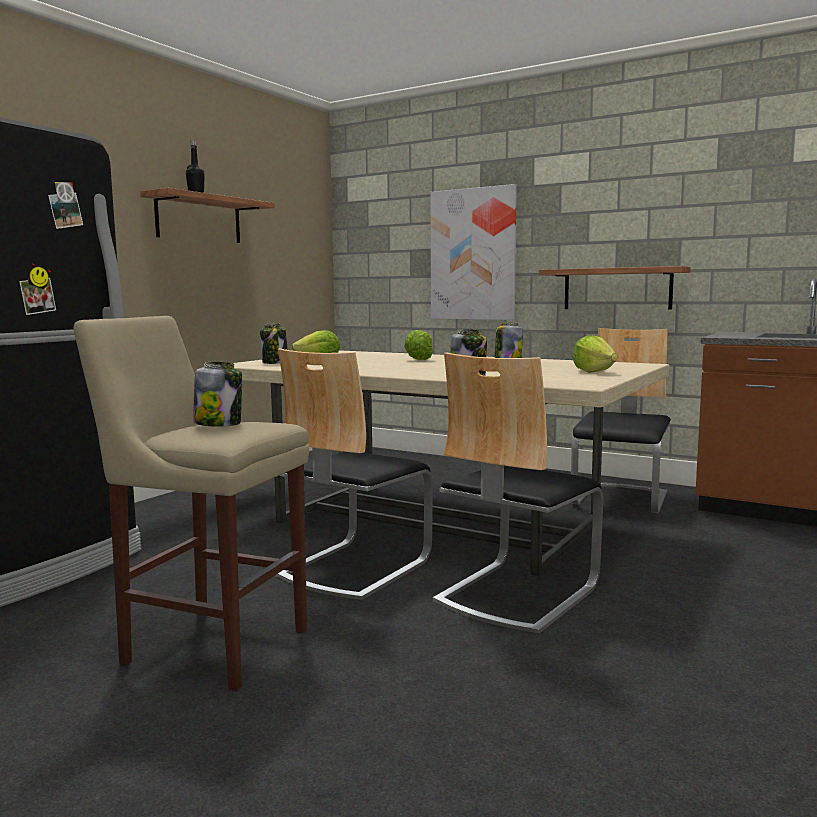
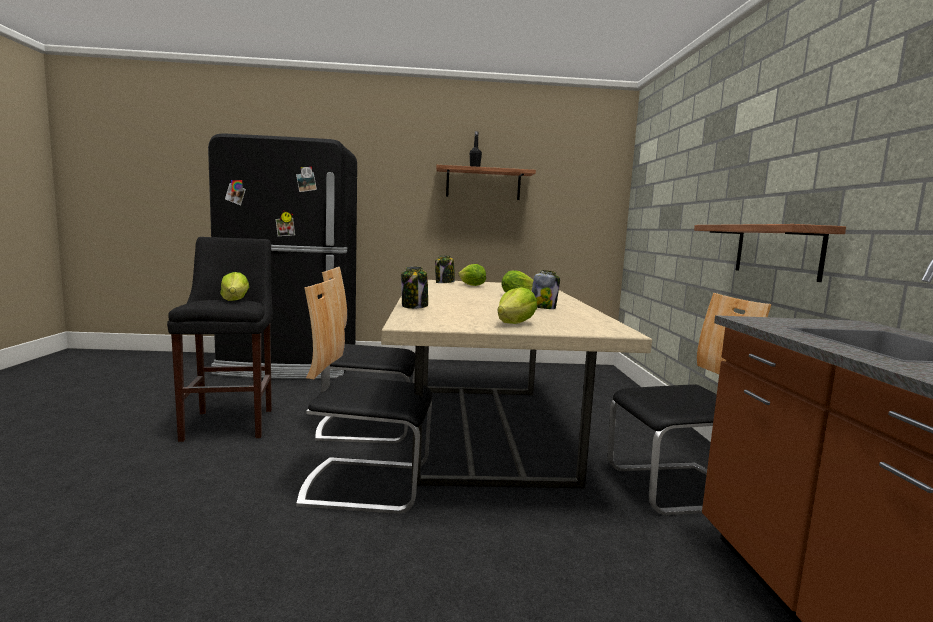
camera: 55 degrees right, 0 degrees up
(209, 644) = (231, 422): beige stool -> black stool
(219, 424) = (235, 300): jar -> lettuce
(473, 254) = (689, 209): picture -> none

